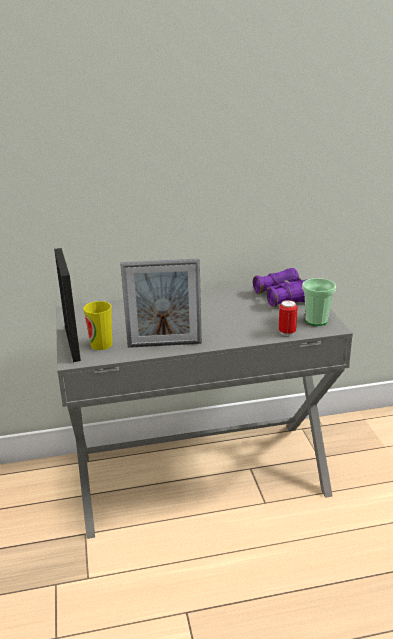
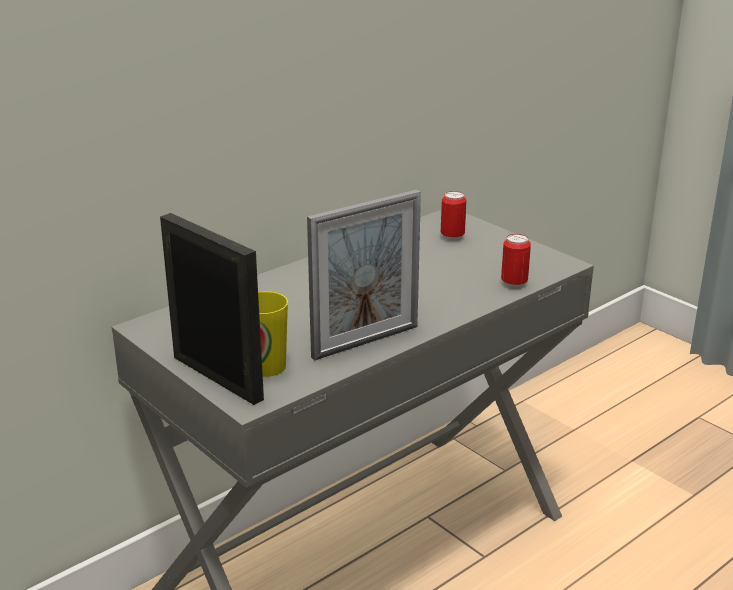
camera: 30 degrees left, 0 degrees up
(283, 297) = (452, 237): purple binoculars -> can
(316, 320) = (532, 259): cup -> none

